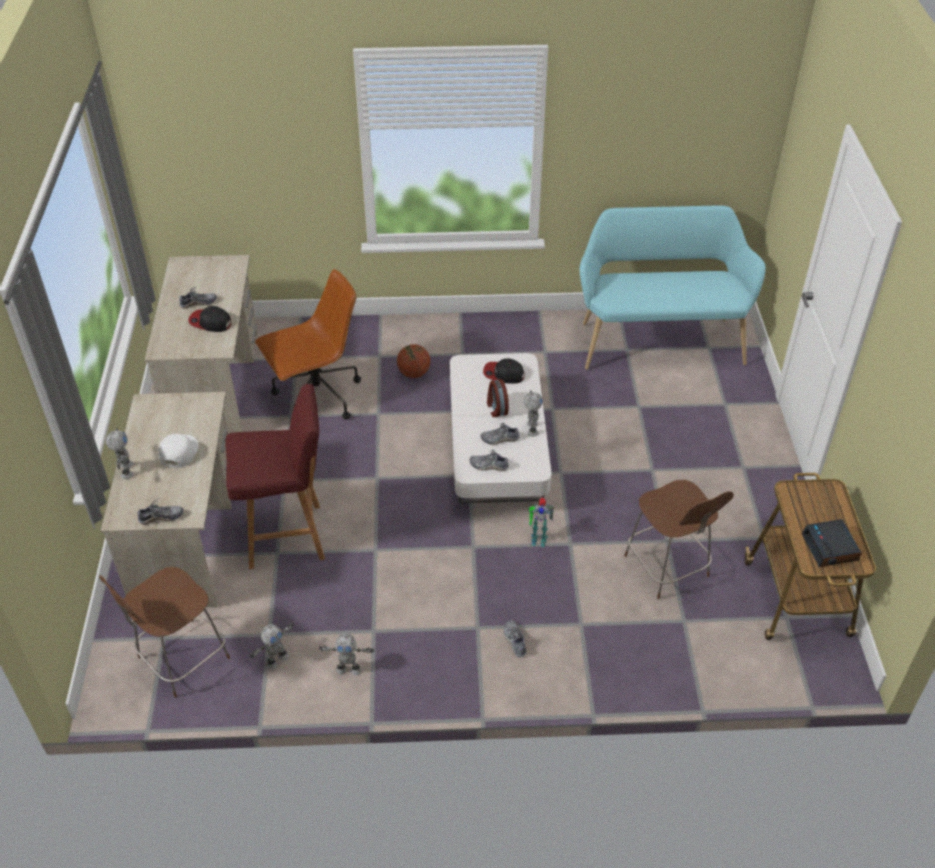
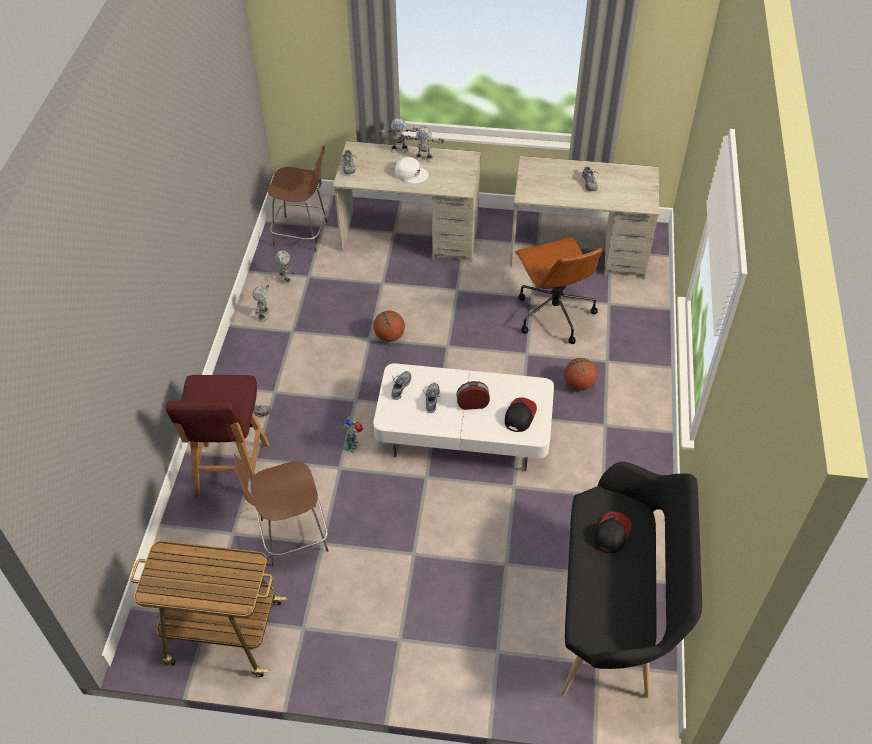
camera: 100 degrees right, 5 degrees up
(181, 659) = (302, 234): brown chair -> brown chair turned 135 degrees clockwise
(210, 322) = (562, 189): cap -> cap (611, 533)
(288, 536) = (397, 289): red stool -> red stool (232, 472)
(369, 531) = (389, 336): none -> basketball
(531, 429) = (440, 425): toy robot -> toy robot (424, 158)
(659, 339) = (615, 612): turquoise bench -> black bench
(830, 548) = (174, 574): alarm clock -> none

